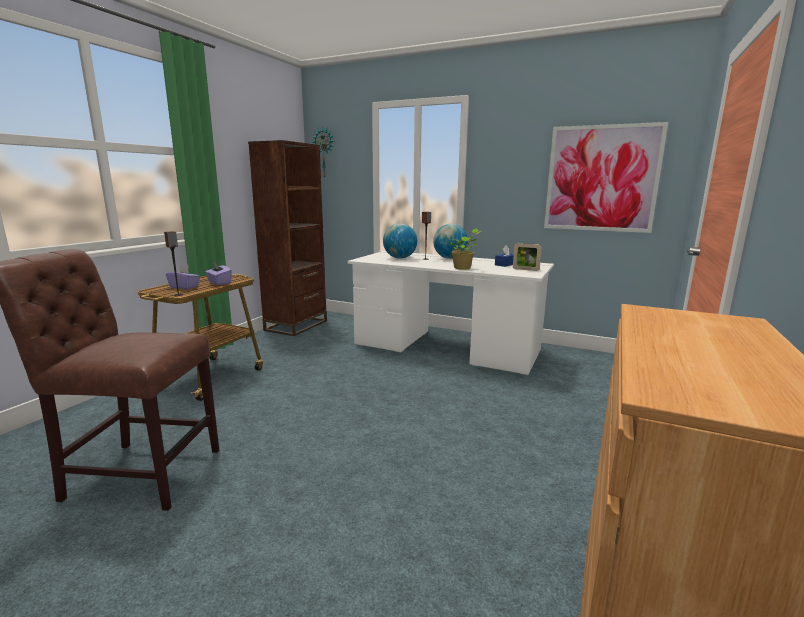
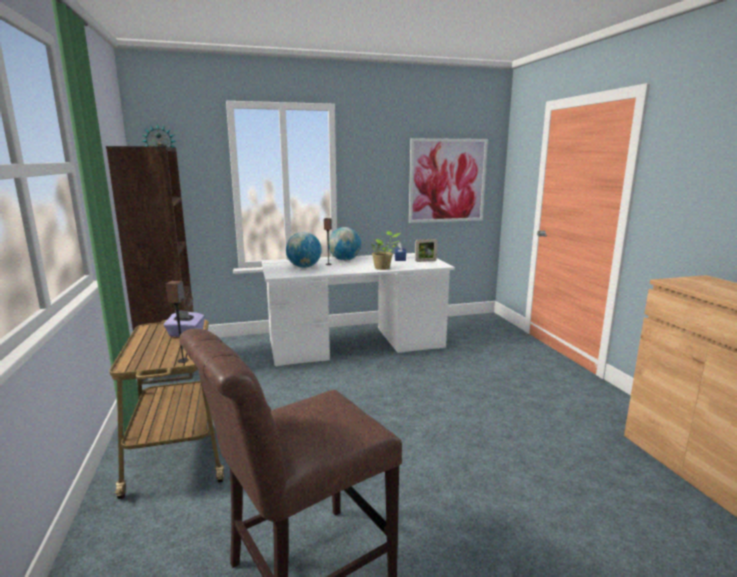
camera: 40 degrees left, 0 degrees up
(184, 287) = (156, 350): purple tissue box -> none

